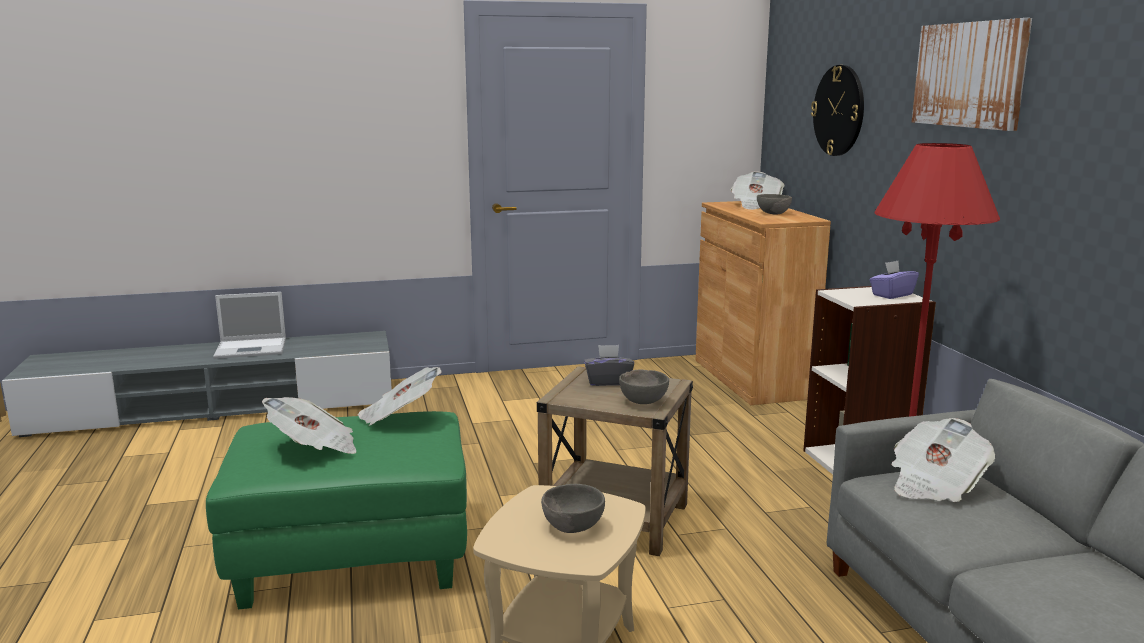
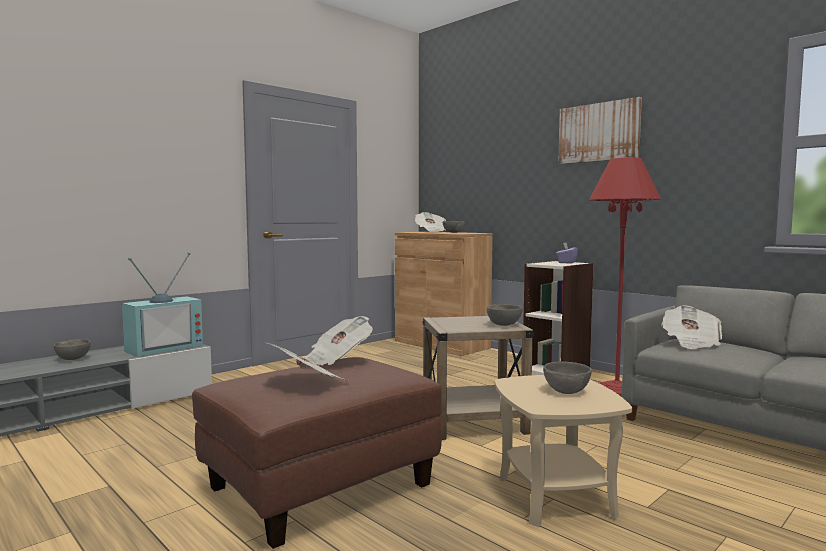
camera: 30 degrees left, 10 degrees down
(252, 348) = (73, 359): laptop -> grey bowl
(345, 345) = (164, 347): none -> television
(351, 557) = (320, 488): green ottoman -> brown ottoman
(608, 381) = (460, 320): grey tissue box -> none
(839, 110) = (491, 166): wall clock -> none

